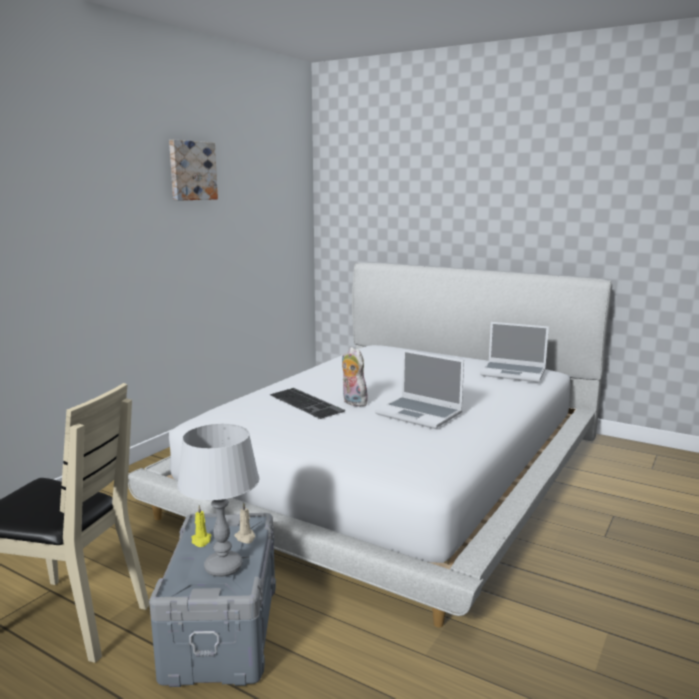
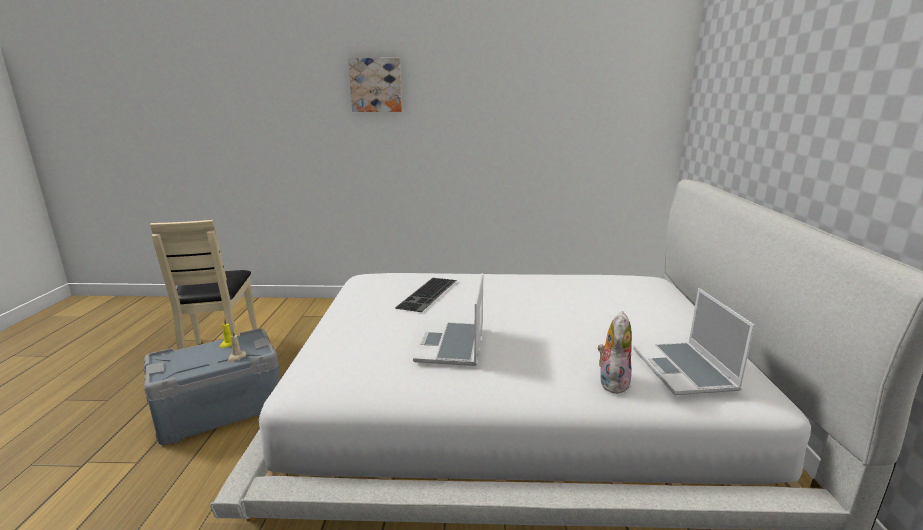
camera: 60 degrees right, 5 degrees up
(191, 170) = (497, 70): picture -> picture (376, 85)
(223, 567) = (191, 363): grey table lamp -> none
(352, 402) = (450, 310): plush toy -> plush toy (612, 381)

